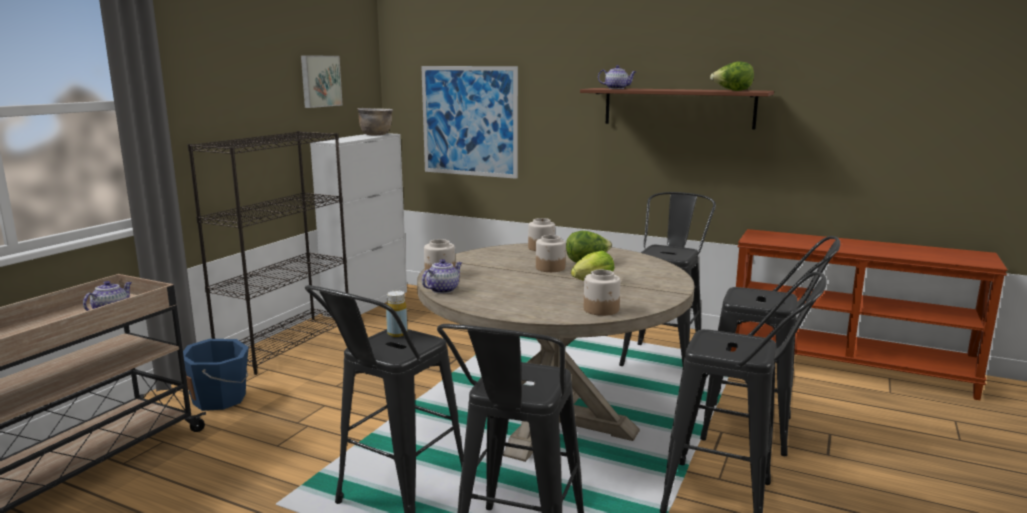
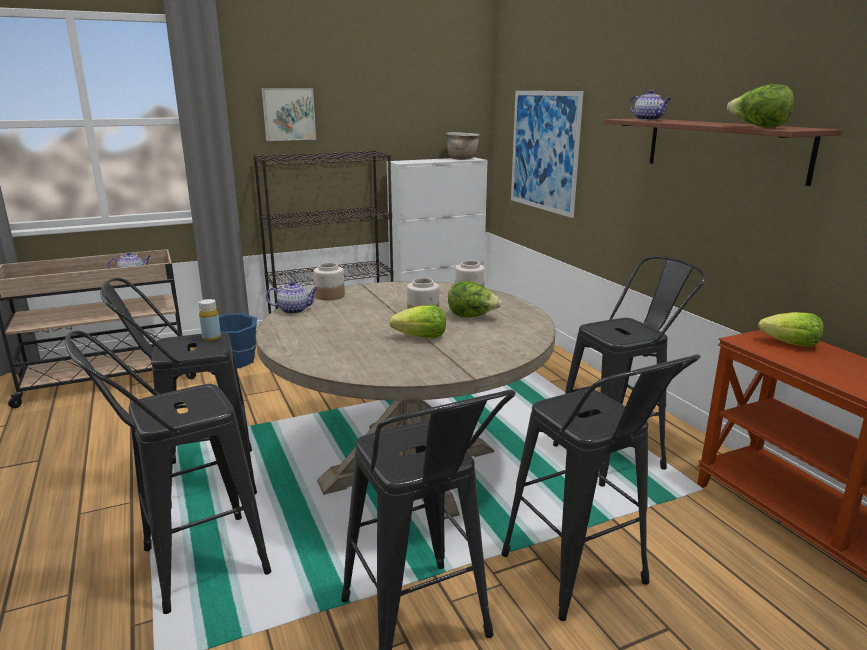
camera: 40 degrees right, 5 degrees up
(320, 81) = (408, 105): picture -> picture (288, 114)
(601, 309) = (352, 366): jar -> none
(775, 237) = (791, 344): none -> lettuce

